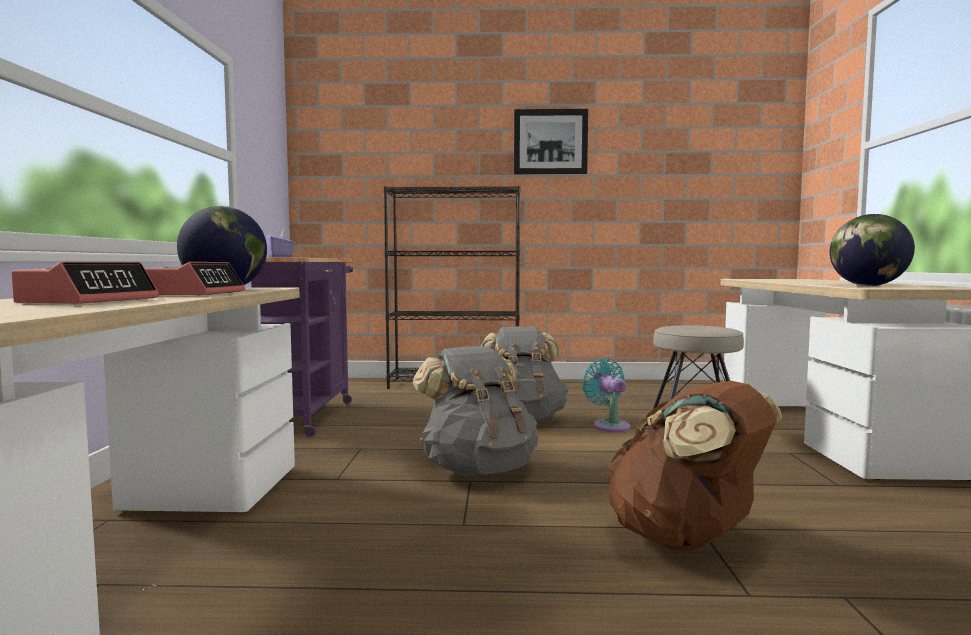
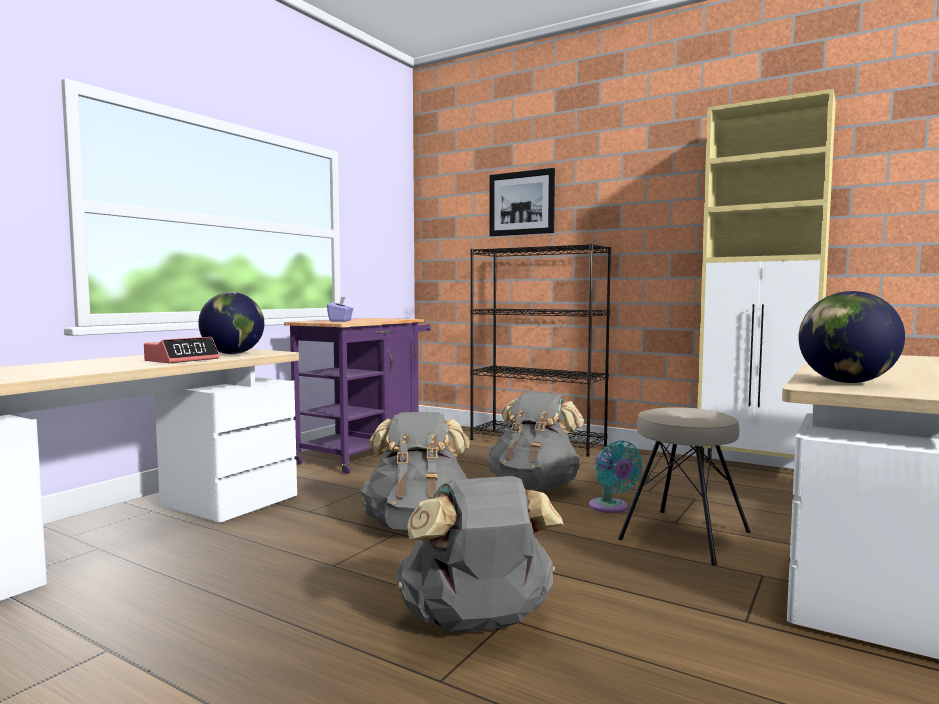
camera: 30 degrees right, 0 degrees up
(90, 301) = (87, 367): alarm clock -> none
(550, 142) = (647, 191): picture -> picture (521, 203)
(609, 425) = (610, 508): turquoise fan -> turquoise fan turned 150 degrees clockwise
(656, 384) = (757, 472): none -> beige cabinet
(687, 539) = (477, 624): brown backpack -> grey backpack

